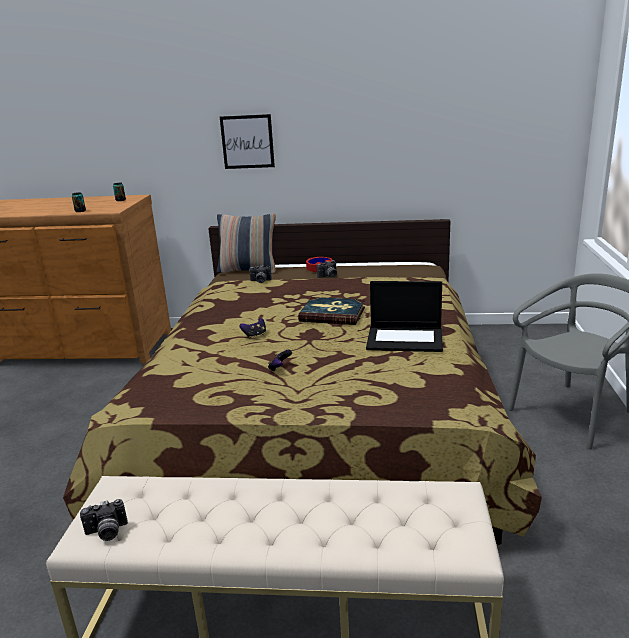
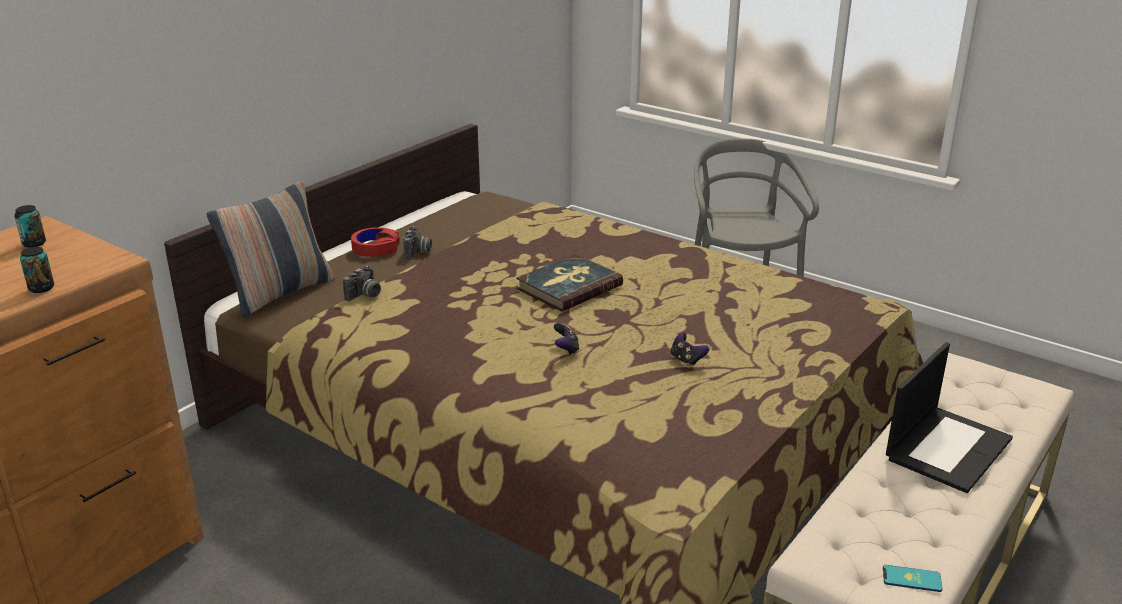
camera: 60 degrees left, 5 degrees up
(106, 533) = (912, 579): camera -> phone
(247, 142) = (208, 66): picture -> none
(405, 339) = (695, 274): laptop -> laptop (947, 448)

